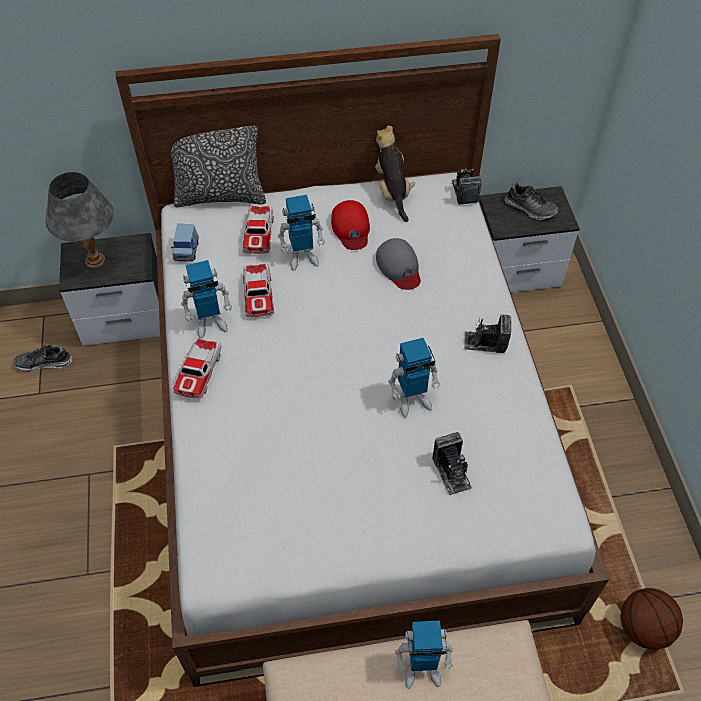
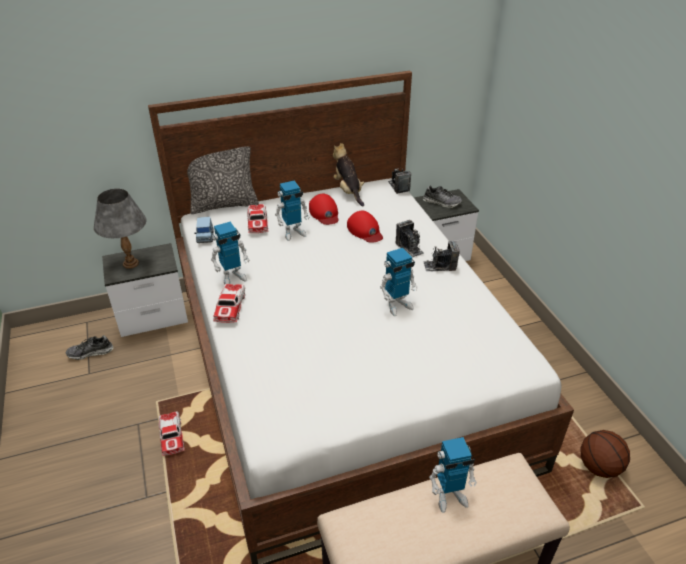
camera: 10 degrees left, 15 degrees down
(258, 294) = (265, 257): toy car -> toy car (171, 436)
(399, 267) = (365, 230): grey cap -> red cap
(451, 472) = (440, 345): camera -> camera (409, 248)

